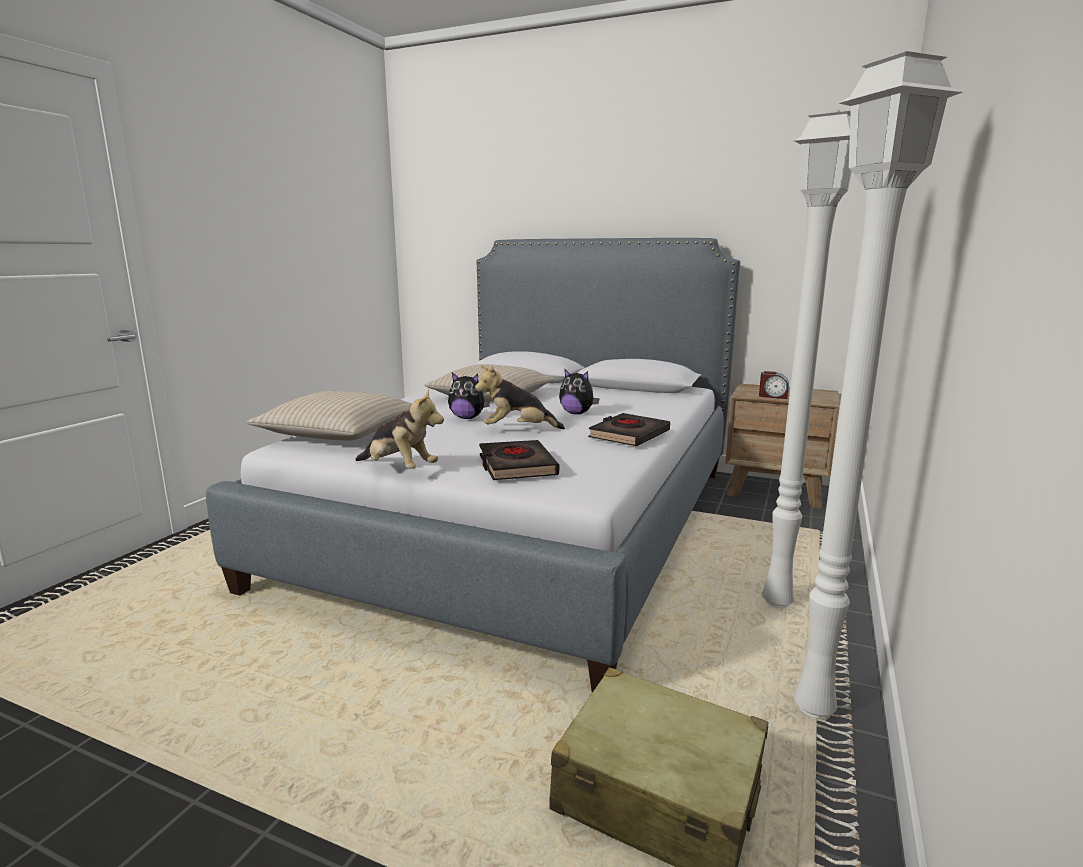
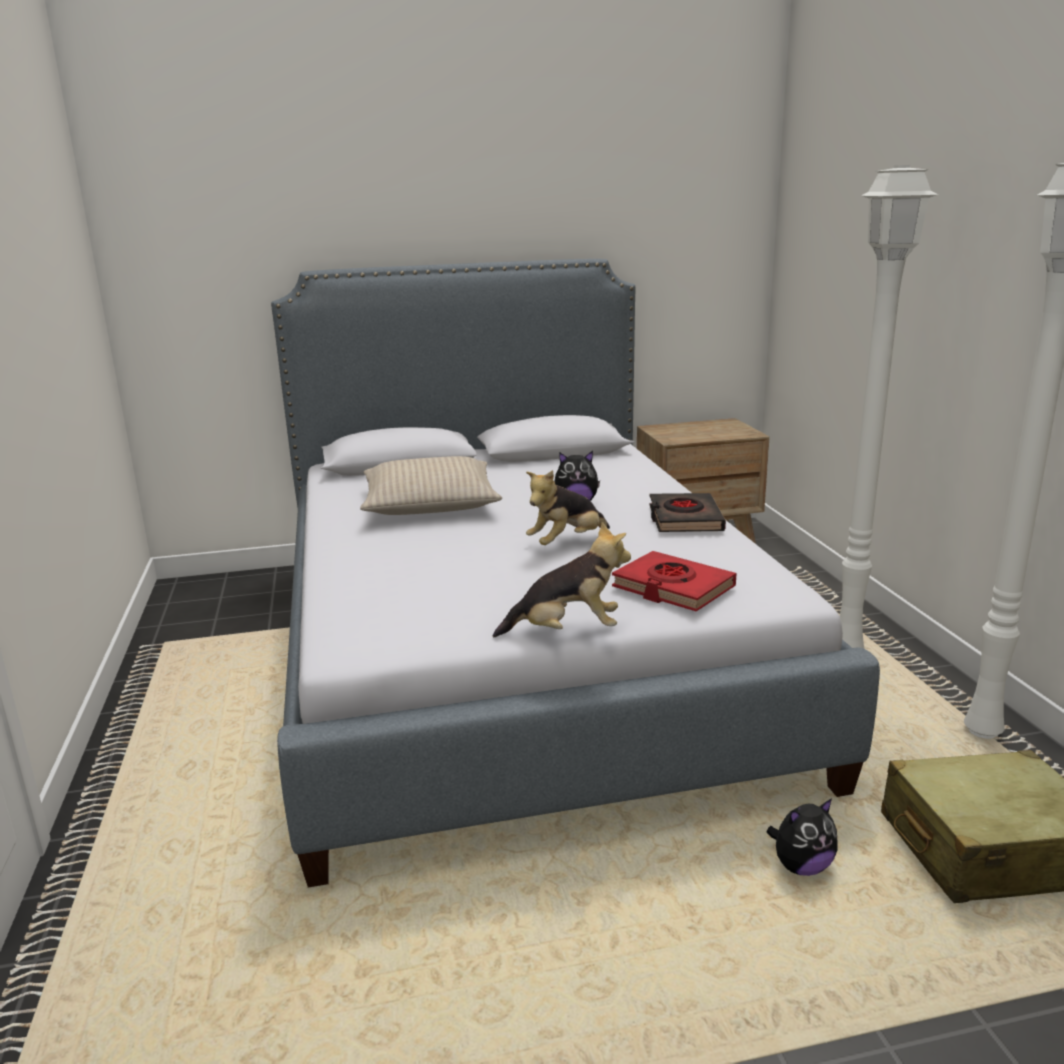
camera: 35 degrees left, 5 degrees up
(339, 432) = (373, 607): beige pillow -> none
(467, 418) = (479, 542): plush toy -> plush toy (801, 866)
(516, 466) = (672, 588): black book -> red book
(773, 396) = (699, 437): alarm clock -> none

